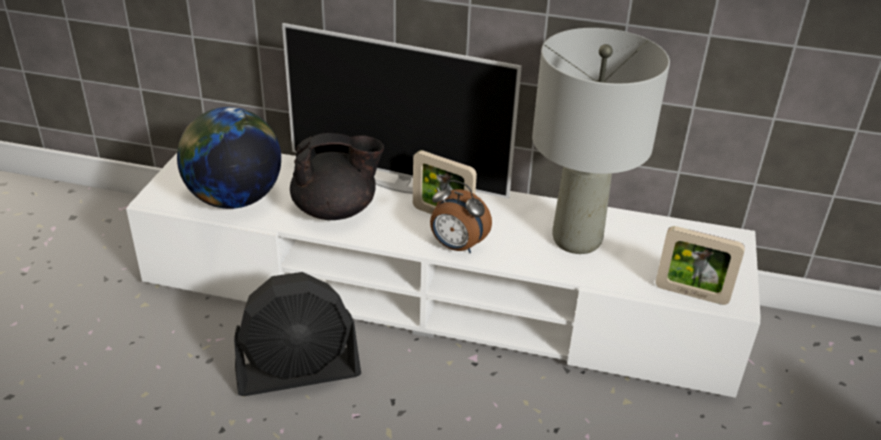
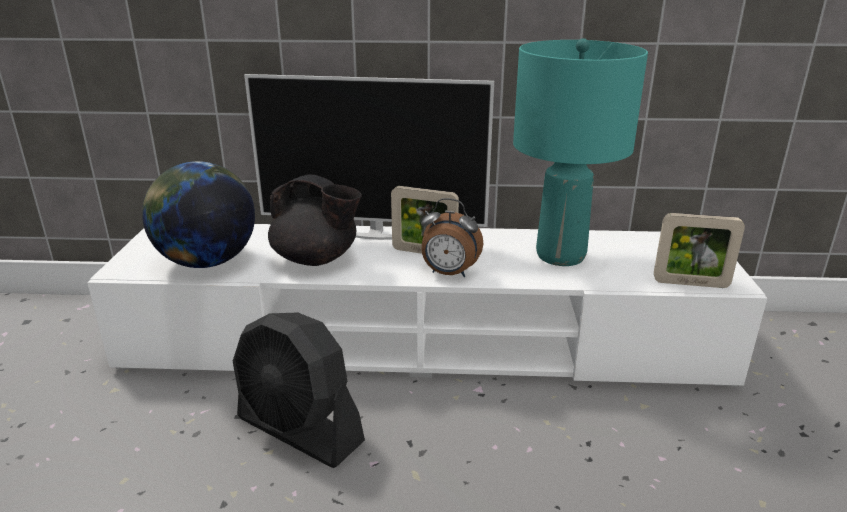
camera: 10 degrees left, 10 degrees down
(298, 372) = (299, 430): black fan -> black fan turned 60 degrees clockwise
(336, 210) = (316, 259): black teapot -> black teapot turned 45 degrees clockwise
(578, 240) = (561, 255): grey table lamp -> turquoise table lamp

